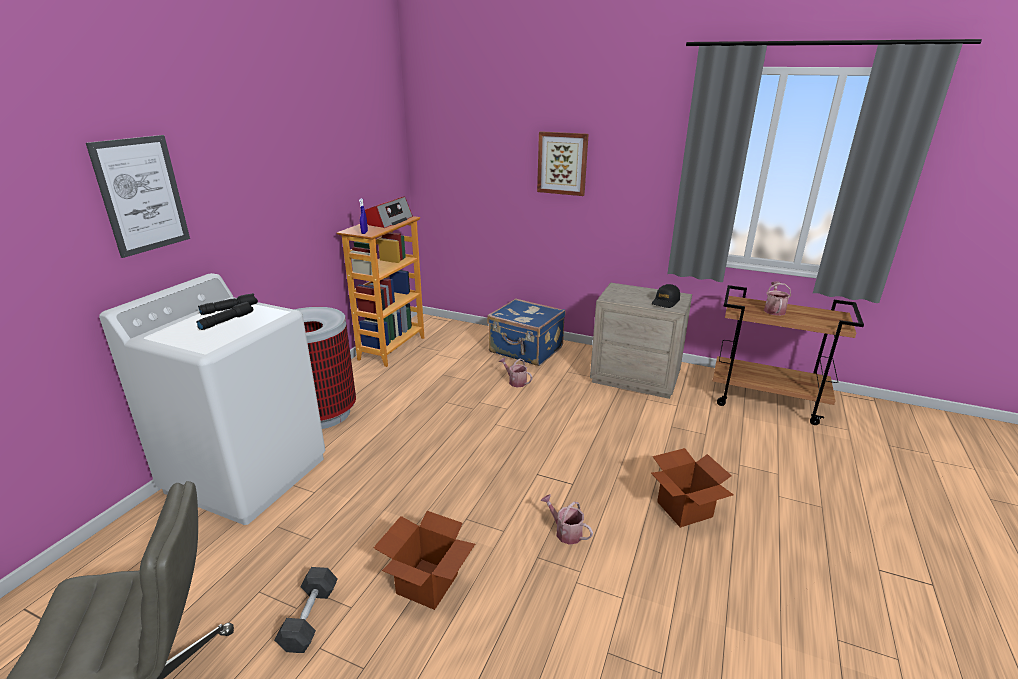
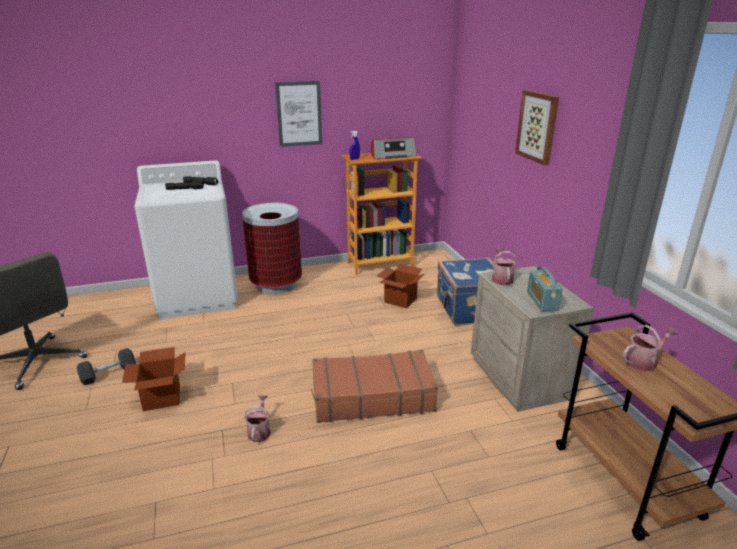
camera: 50 degrees right, 0 degrees up
(142, 195) = (178, 102): picture -> picture (299, 114)
(515, 381) = (416, 326): watering can -> watering can (501, 278)
(584, 448) = (372, 396): none -> brown suitcase
(665, 302) = (542, 301): black cap -> radio
(684, 509) = (352, 484): cardboard box -> cardboard box (400, 300)

